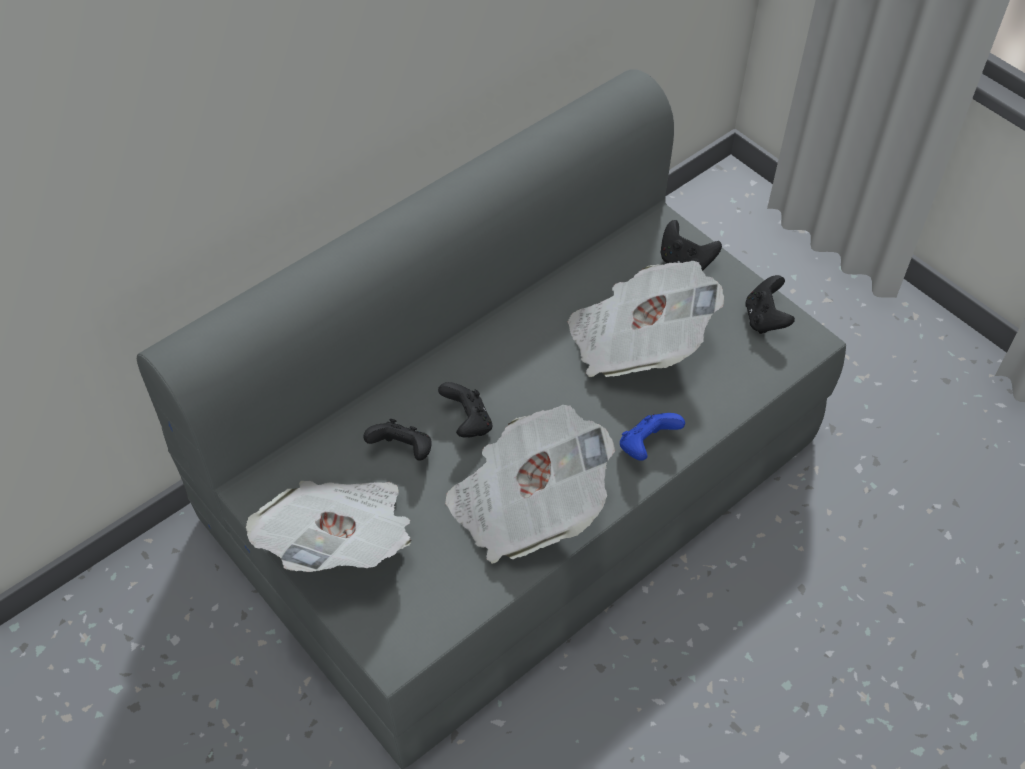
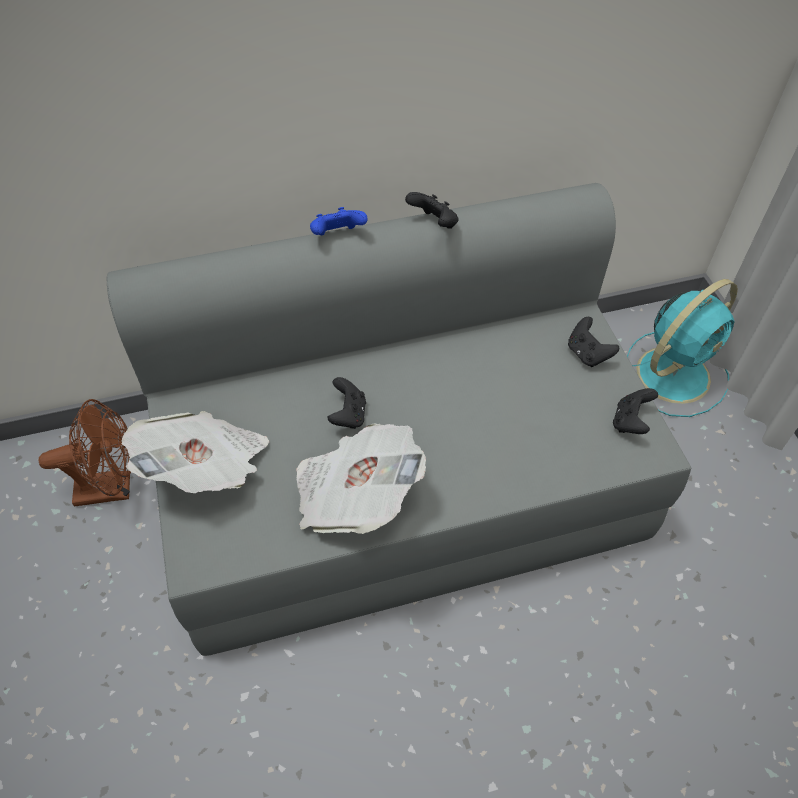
camera: 25 degrees right, 0 degrees up
(175, 631) = (113, 488): none -> brown fan
(403, 451) = (289, 418): black game controller -> black game controller (434, 224)
(637, 343) = (513, 403): newspaper -> none
(646, 446) = (475, 486): blue game controller -> blue game controller (338, 236)
(751, 252) = (675, 373): none -> turquoise fan

